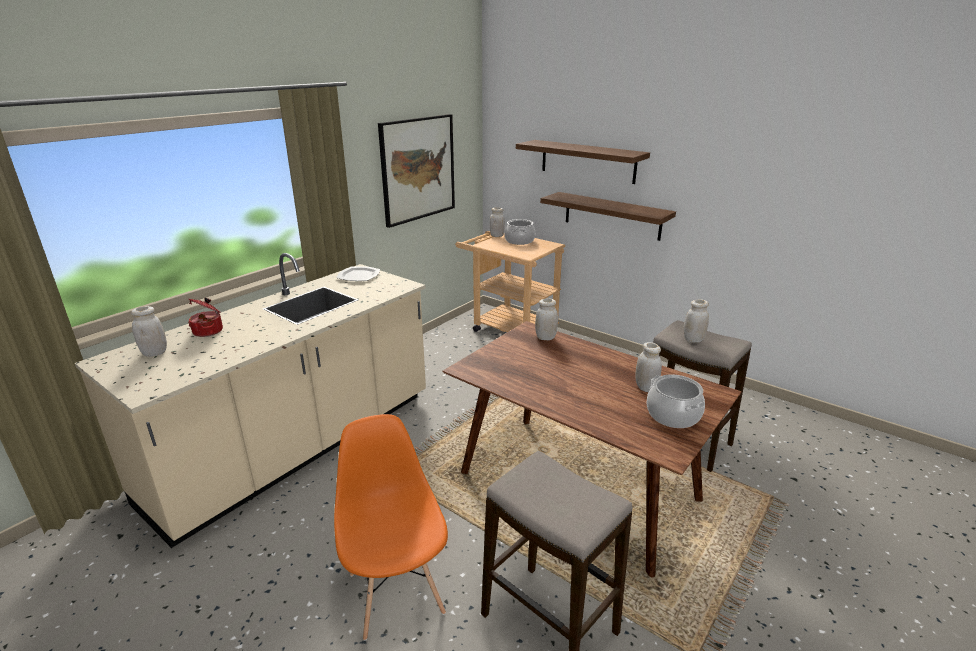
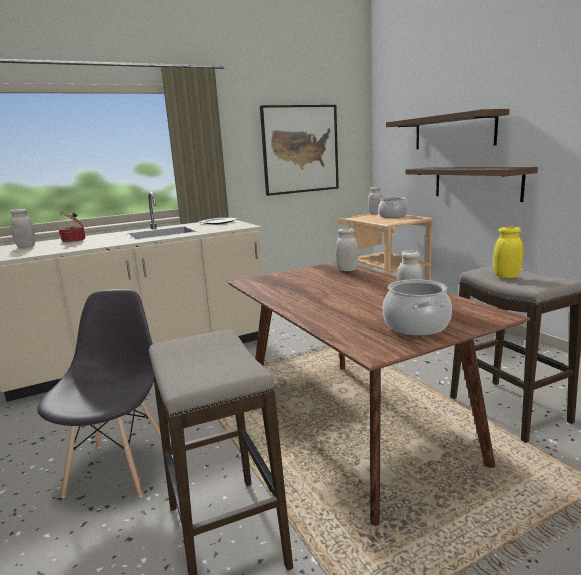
camera: 25 degrees right, 10 degrees down
(396, 591) = (119, 468): orange chair -> grey chair
(693, 340) = (506, 276): white jar -> yellow jar

